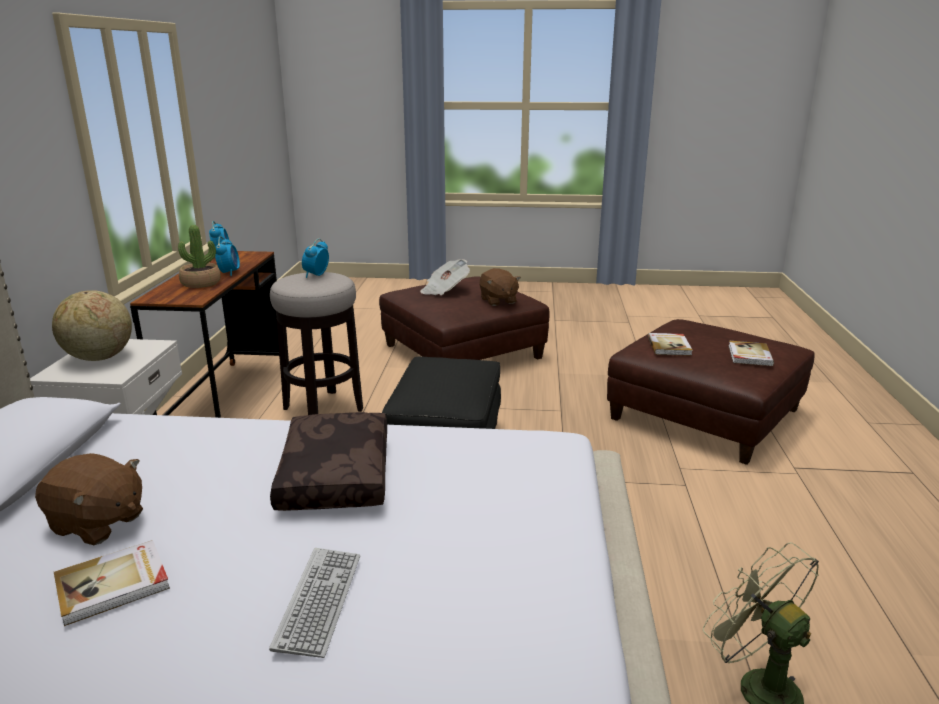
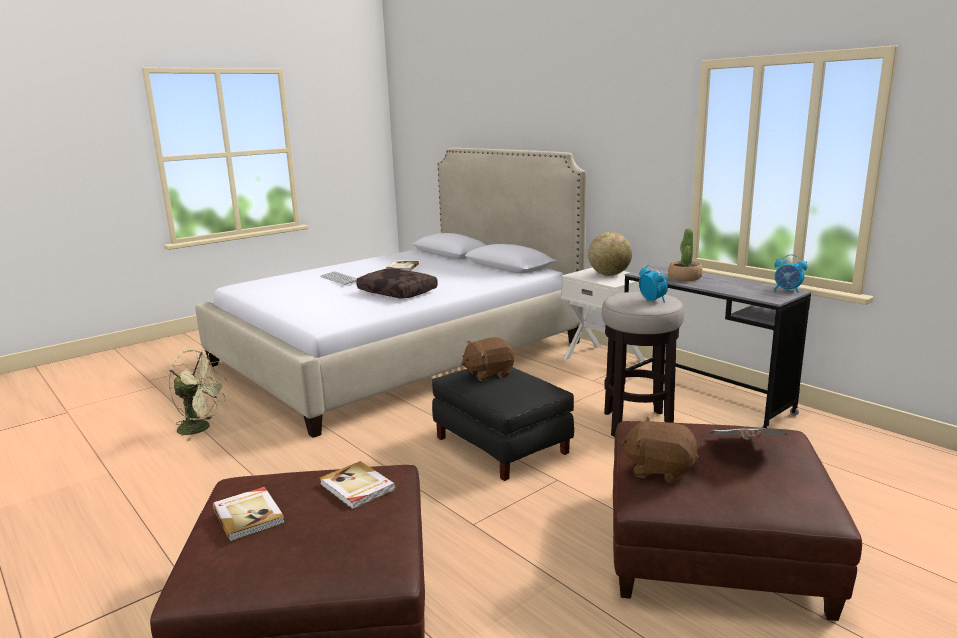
camera: 135 degrees right, 5 degrees down
(97, 524) = (441, 269): brown plush toy -> brown plush toy (488, 374)
(228, 400) = (704, 399): brown desk -> grey desk
(229, 272) = (707, 285): alarm clock -> none

